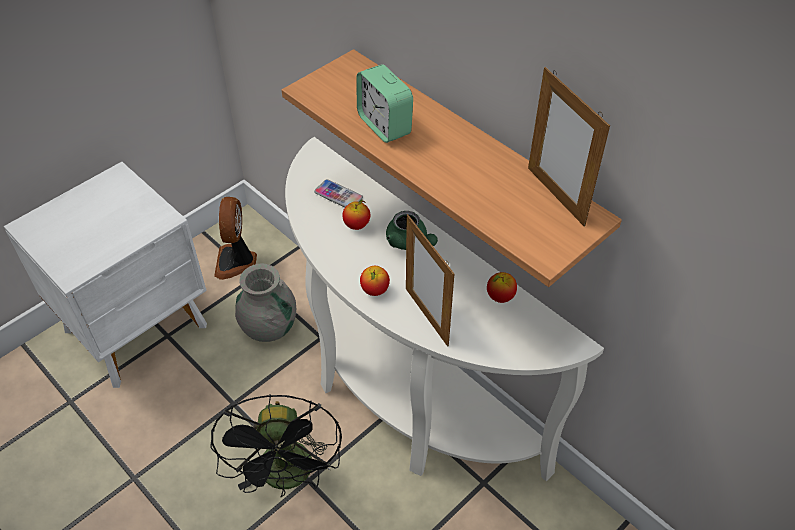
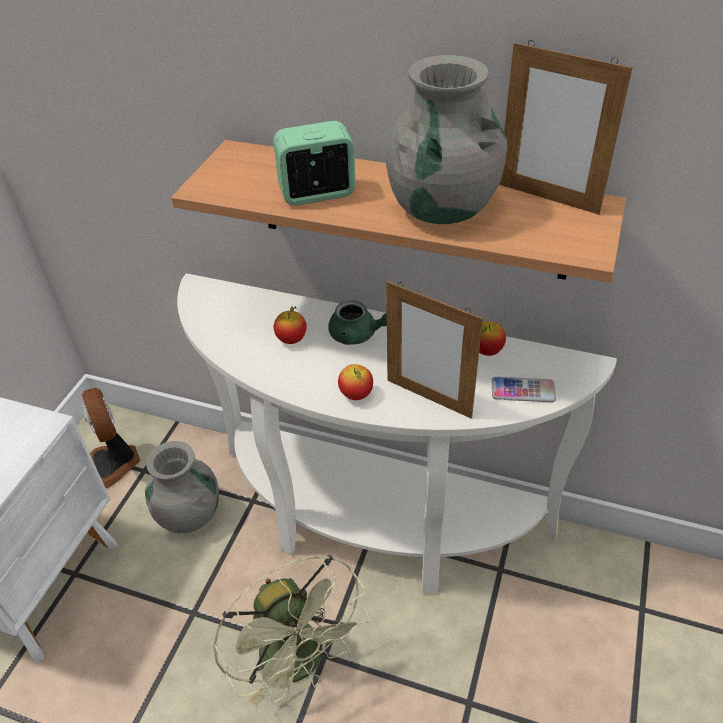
camera: 25 degrees left, 5 degrees down
(288, 477) = (301, 663): black fan -> green fan
(338, 195) = (251, 318): phone -> phone (523, 390)
(384, 125) = (317, 194): alarm clock -> alarm clock turned 135 degrees clockwise
(466, 174) = (442, 208): none -> grey vase

